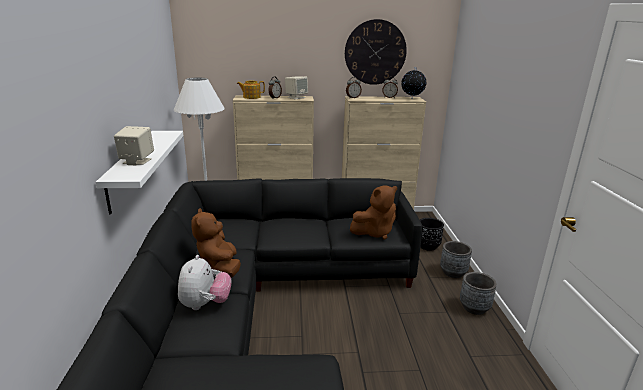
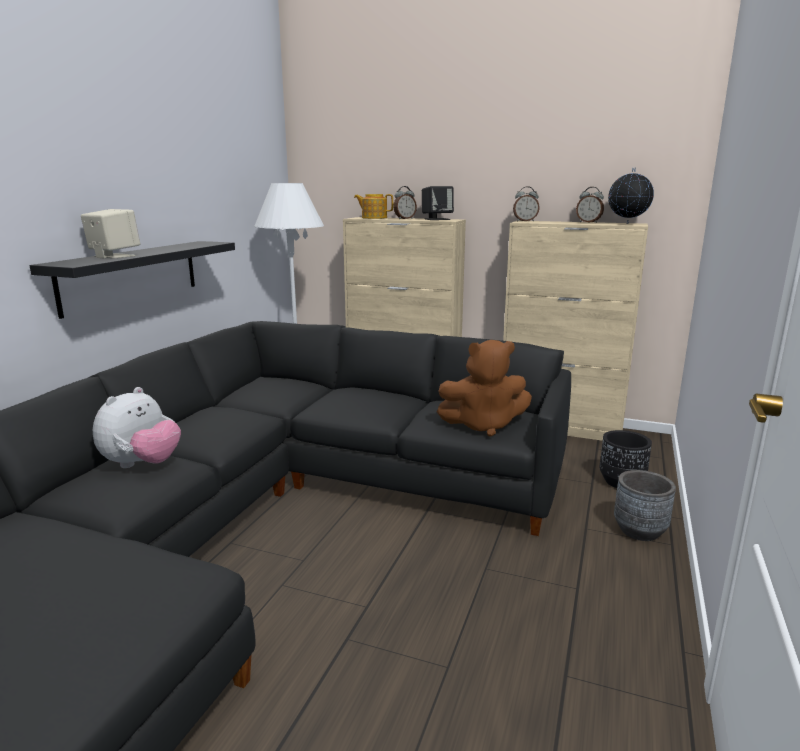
camera: 25 degrees right, 5 degrees down
(131, 169) = (131, 276): white shelf -> black shelf
(219, 269) = (208, 429): brown plush toy -> none
(296, 97) = (437, 219): beige speaker -> black speaker
(375, 52) = (569, 147): wall clock -> none
(474, 307) = (639, 596): grey planter -> none

